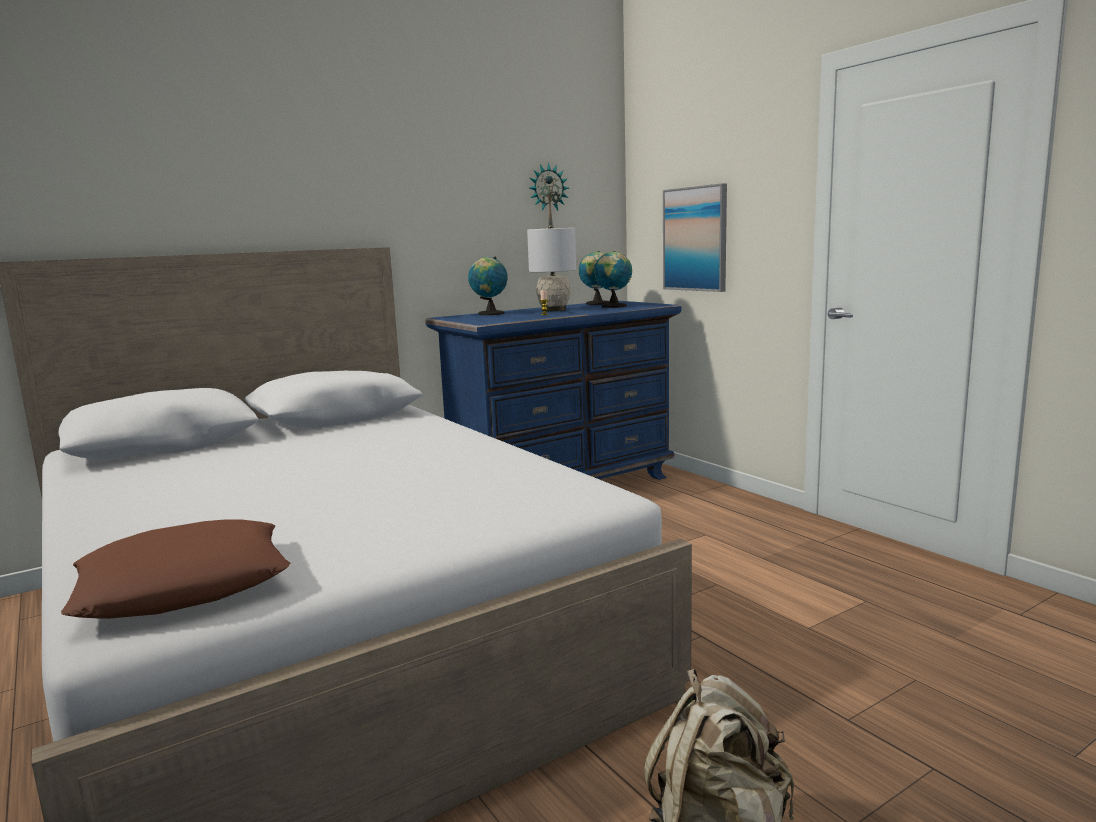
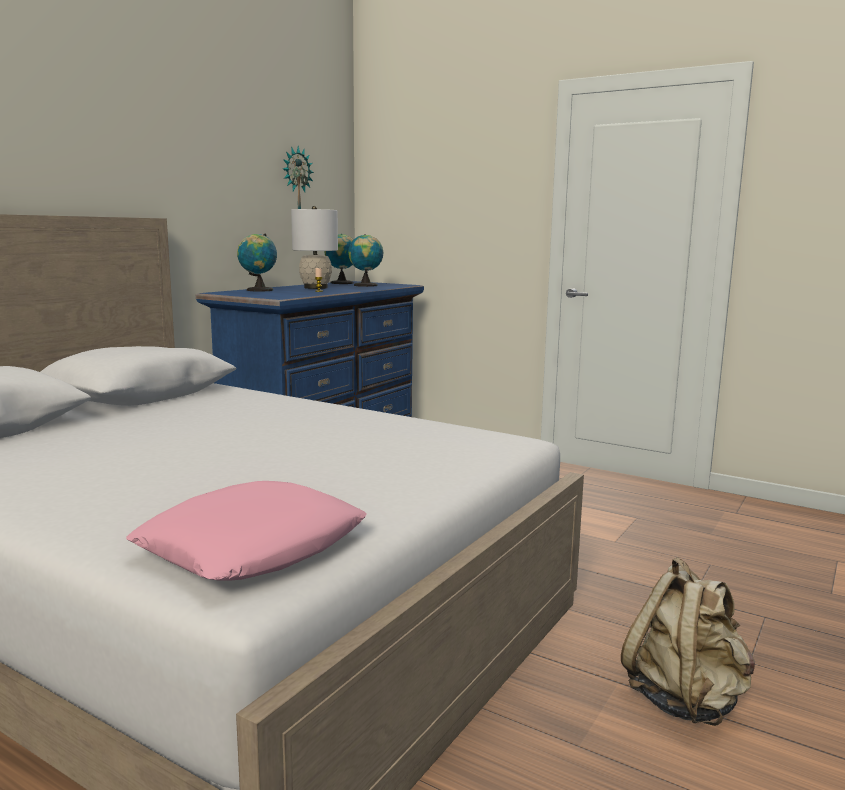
camera: 25 degrees left, 0 degrees up
(184, 585) = (253, 546): brown pillow -> pink pillow
(695, 239) = (432, 227): picture -> none

